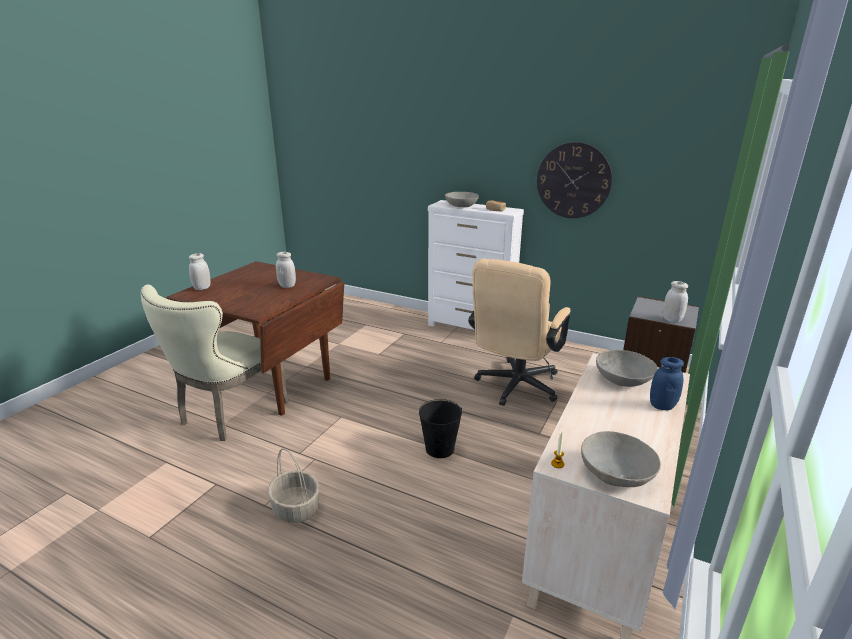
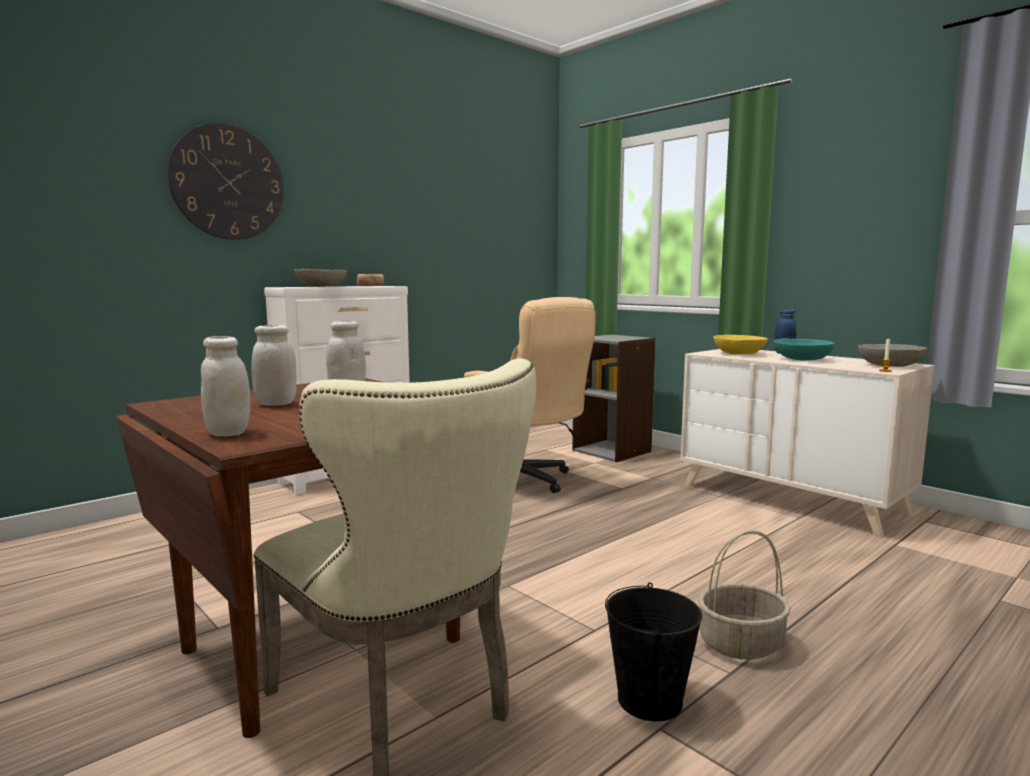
camera: 70 degrees left, 15 degrees down
(440, 449) = (629, 534): black bucket -> black bucket (650, 700)
(573, 180) = (431, 245): wall clock -> wall clock (228, 182)
(614, 415) = (801, 359): none -> turquoise bowl
(623, 379) = (739, 354): grey bowl -> yellow bowl
(672, 320) = (634, 338): white jar -> white jar (276, 404)

